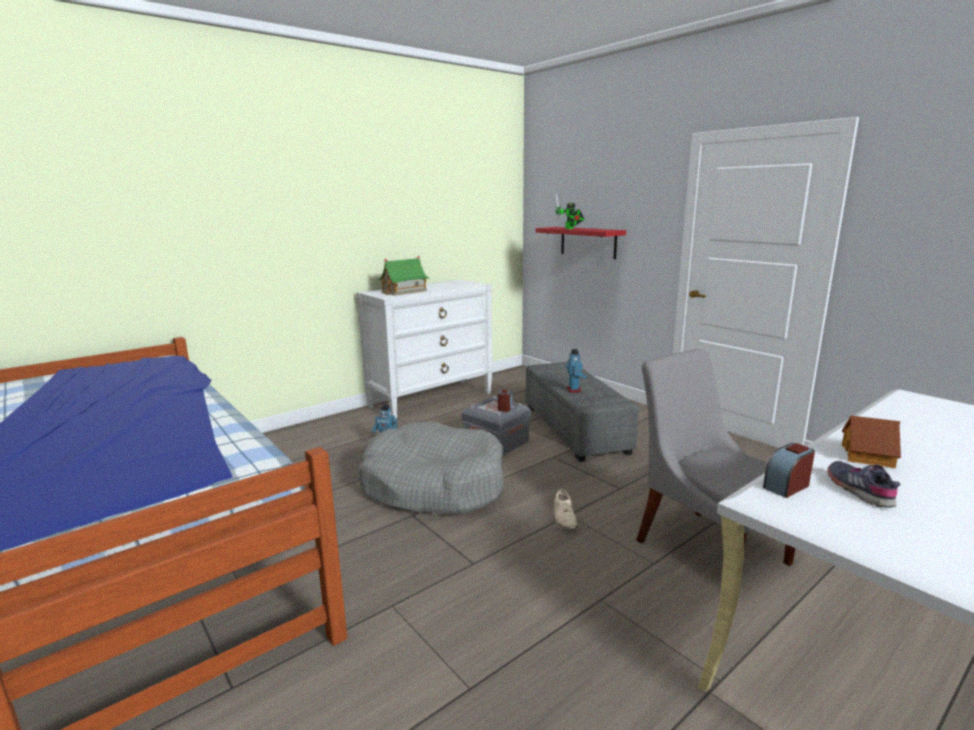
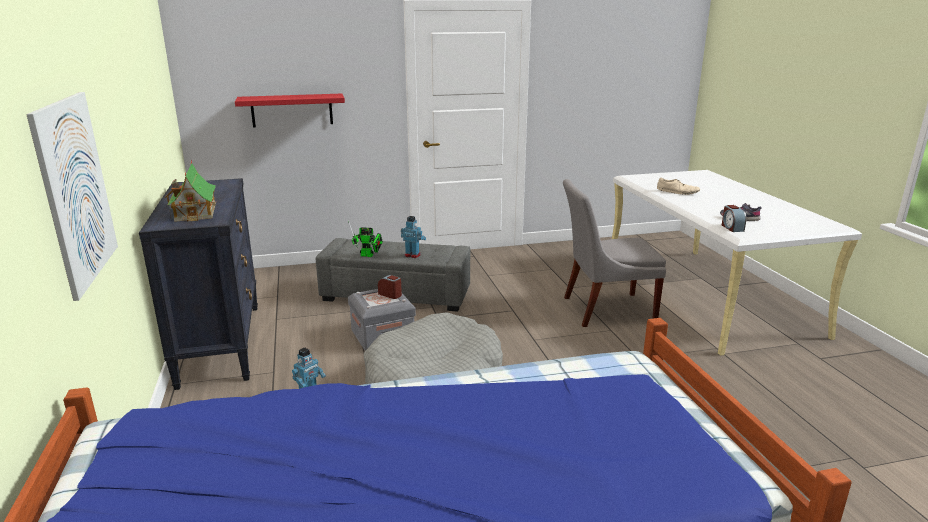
camera: 65 degrees left, 5 degrees up
(263, 245) = (76, 190): none -> picture
(431, 399) = (220, 344): white dresser -> black dresser
(564, 517) = (536, 342): beige shoe -> beige shoe (677, 192)
(570, 228) = (283, 98): toy robot -> toy robot (368, 255)
(868, 456) = (703, 206): toy house -> none

